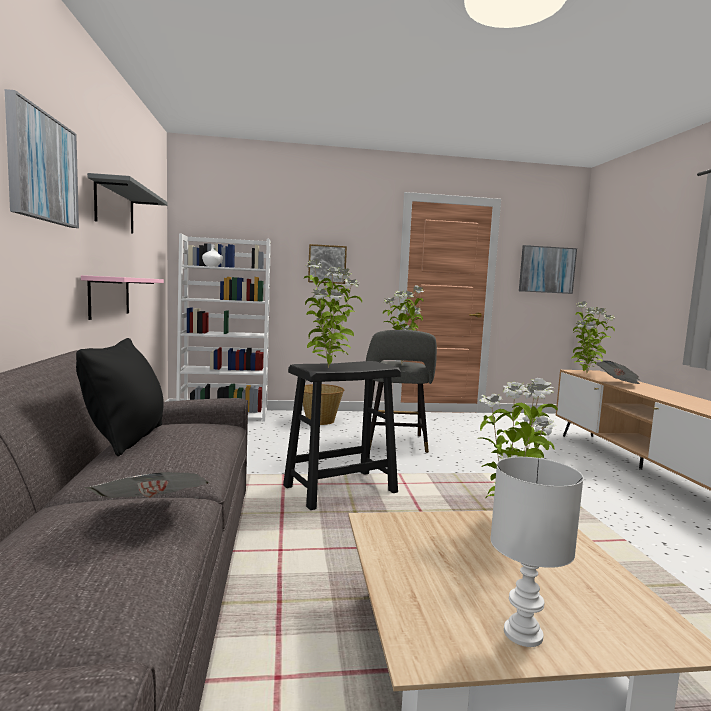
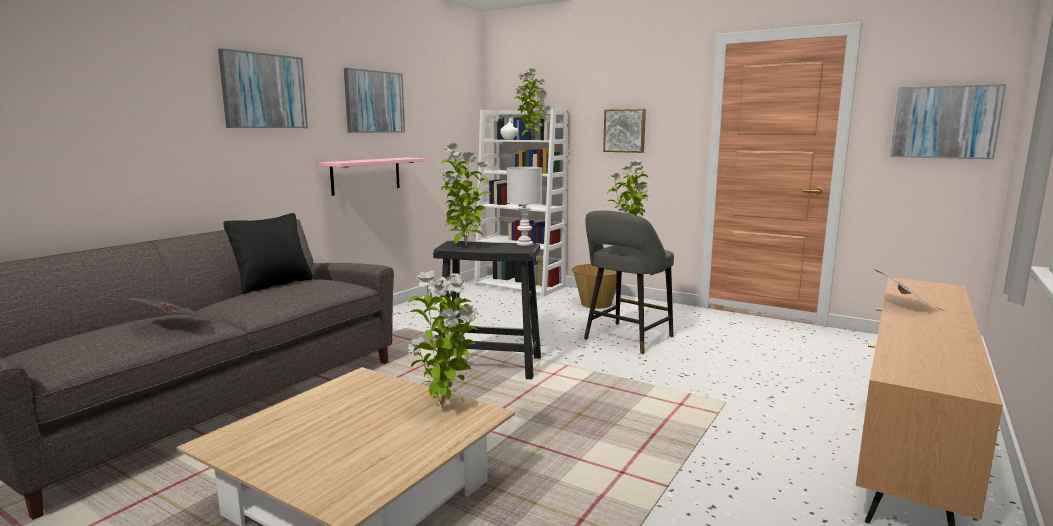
camera: 40 degrees right, 5 degrees up
(114, 208) = (374, 102): grey shelf -> picture
(522, 634) = (276, 458): white table lamp -> white table lamp (523, 244)
(586, 373) = (909, 287): potted plant -> potted plant (531, 140)

